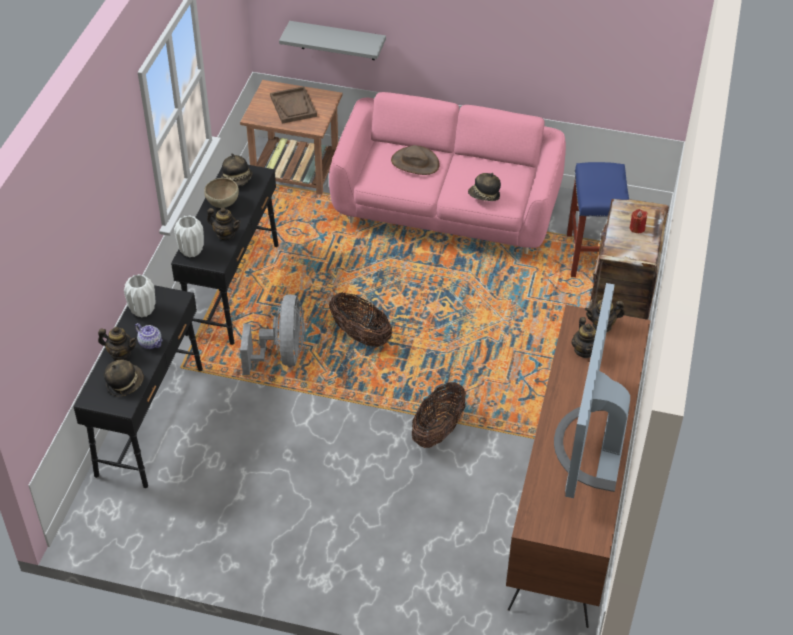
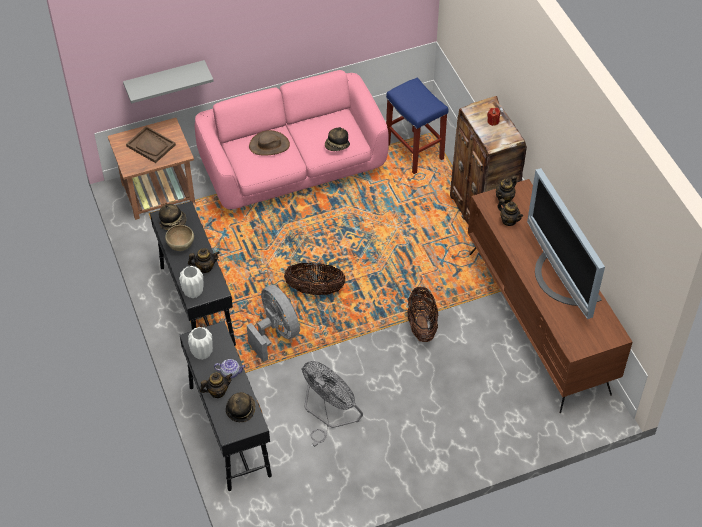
camera: 35 degrees left, 5 degrees up
(257, 460) = (326, 413): none -> grey fan

